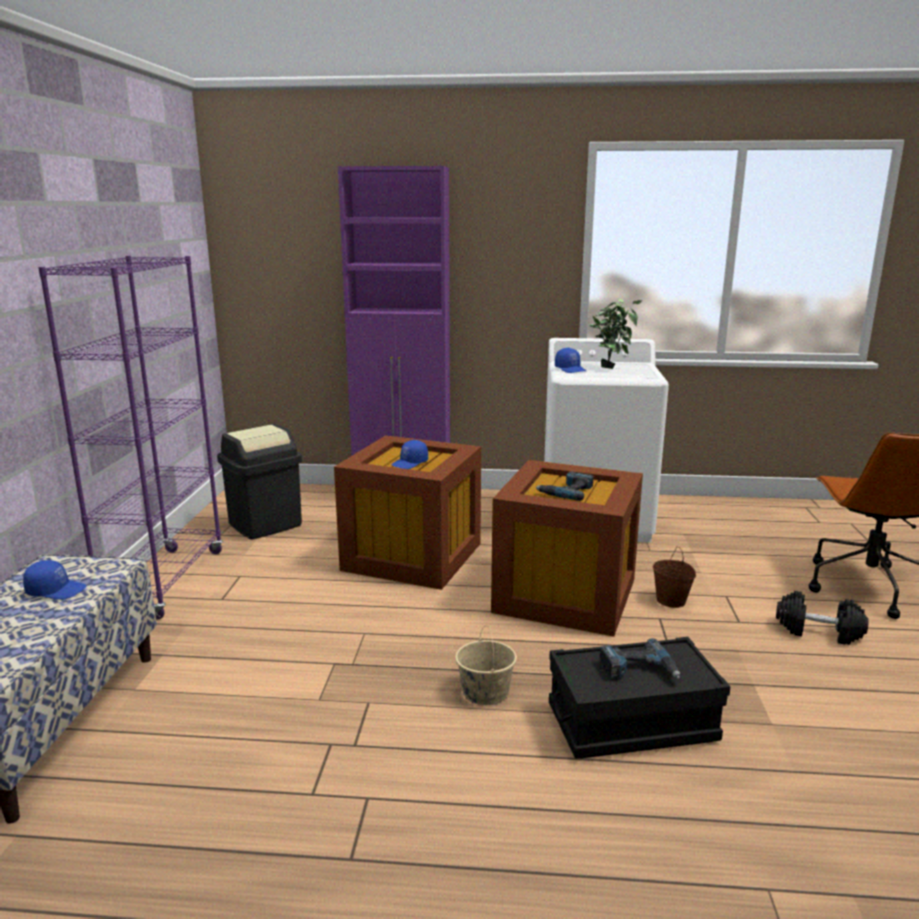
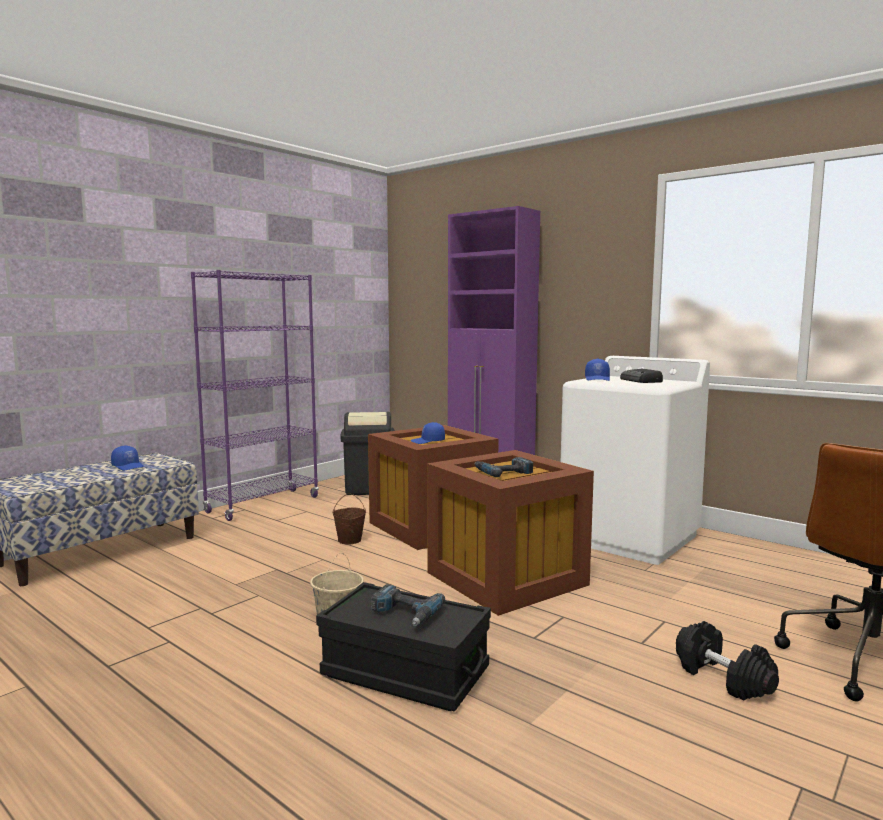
camera: 35 degrees right, 10 degrees down
(611, 367) = (641, 381): potted plant -> radio
(671, 601) = (598, 608): brown bucket -> brown bucket (349, 540)

